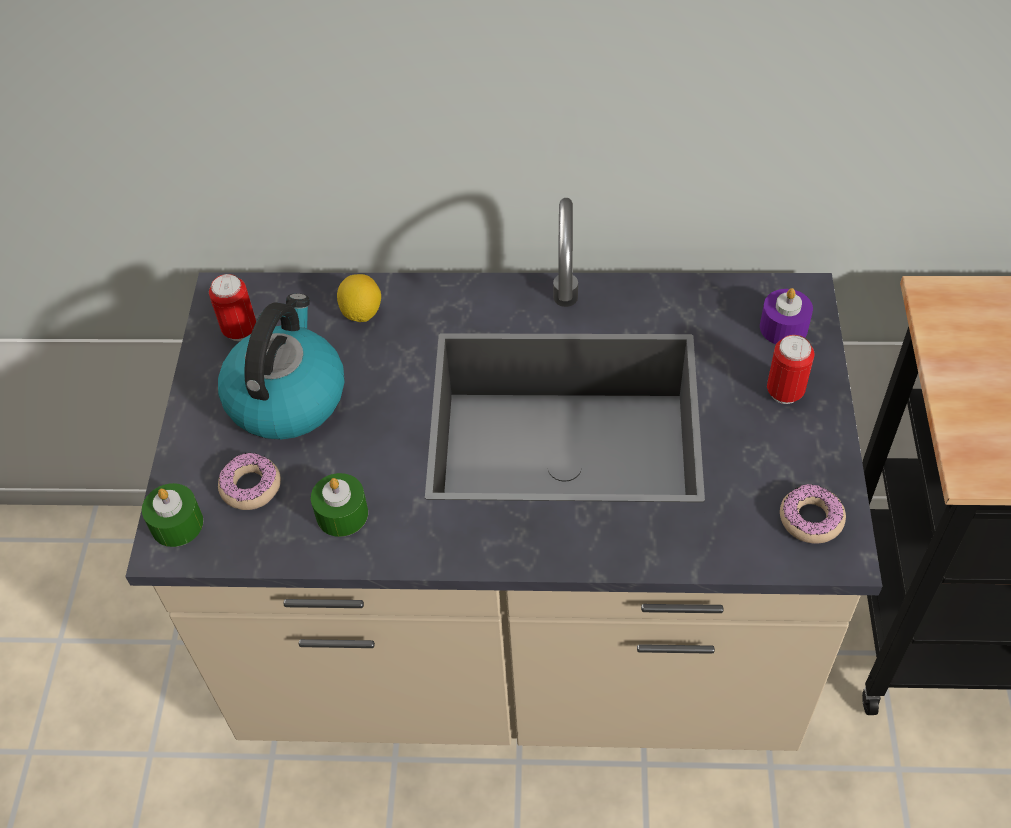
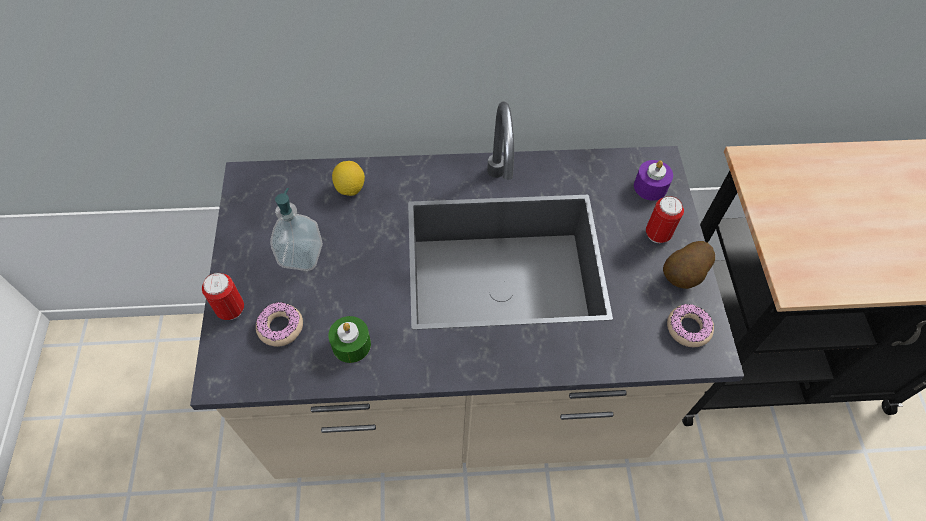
camera: 10 degrees left, 5 degrees up
(177, 524) = (226, 360): green candle -> none
(240, 330) = (261, 205): can -> can (231, 310)
(287, 396) = (301, 255): kettle -> soap dispenser
(814, 450) = (683, 276): none -> potato

